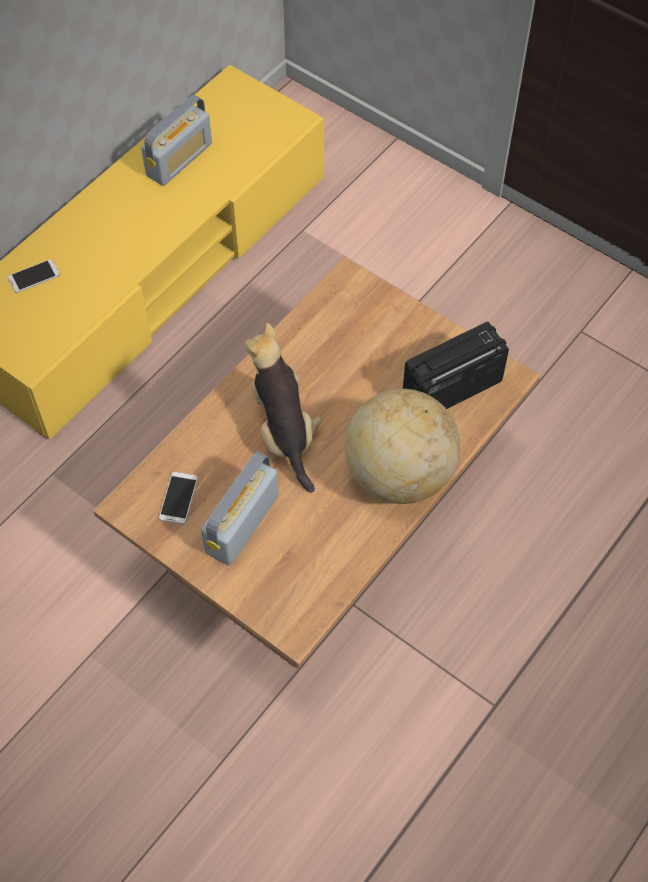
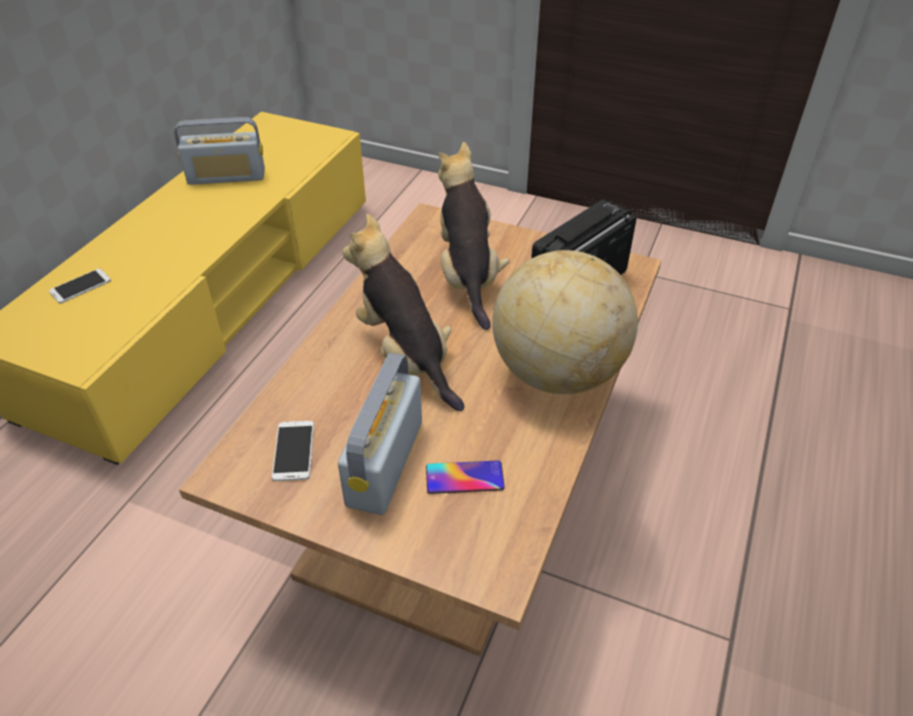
camera: 15 degrees left, 15 degrees down
(179, 159) = (227, 177): radio -> radio turned 60 degrees clockwise
(296, 550) = (464, 477): none -> phone
(360, 357) = (468, 277): none -> plush toy

